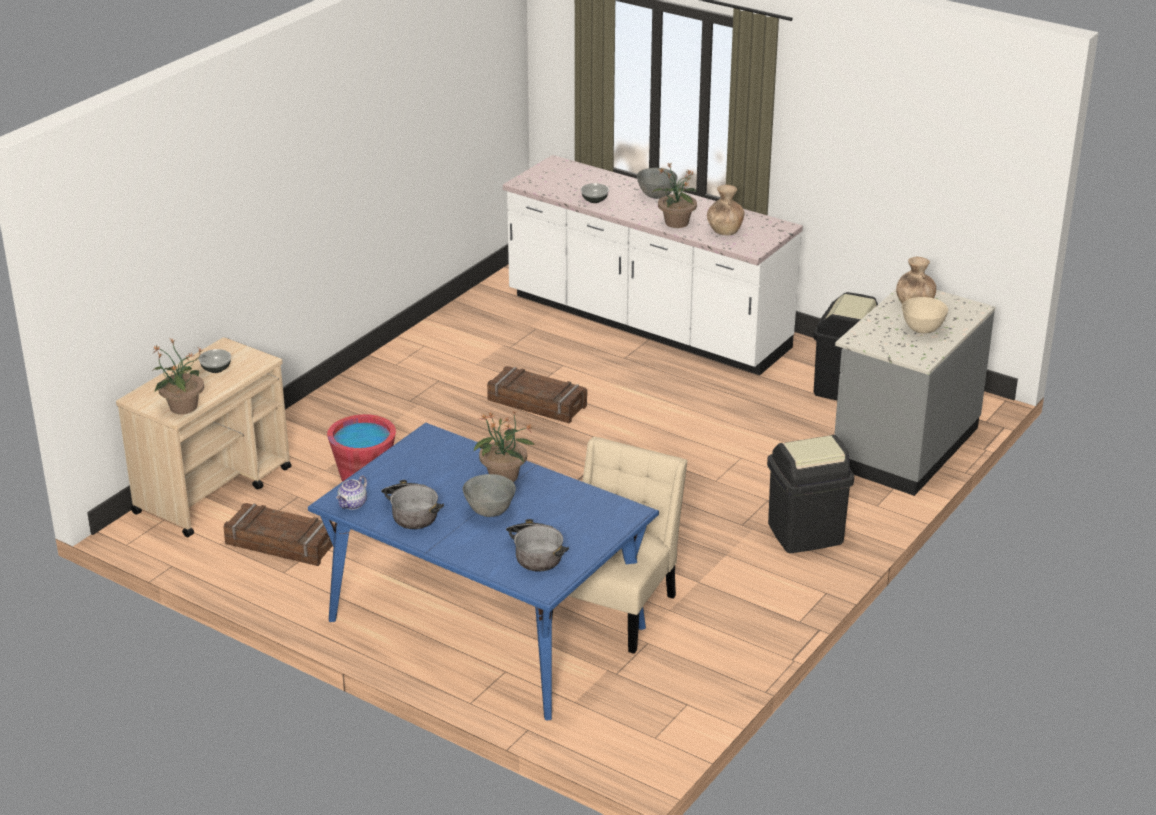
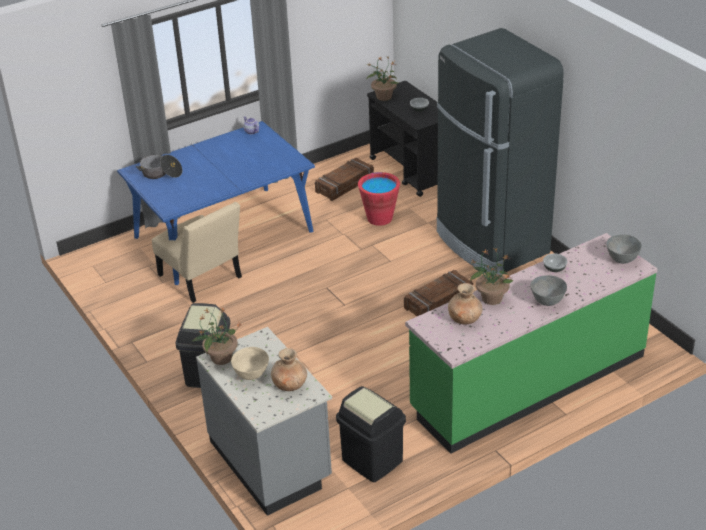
camera: 115 degrees right, 5 degrees up
(214, 490) = (412, 171): beige cart -> black cart
(385, 390) = (491, 243): none -> black fridge
(411, 513) = (229, 146): cooking pot -> none
(490, 511) = (209, 168): grey bowl -> grey bowl (622, 259)
(504, 477) = (237, 178): potted plant -> potted plant (221, 358)
(647, 324) = (528, 383): white counter -> green counter

